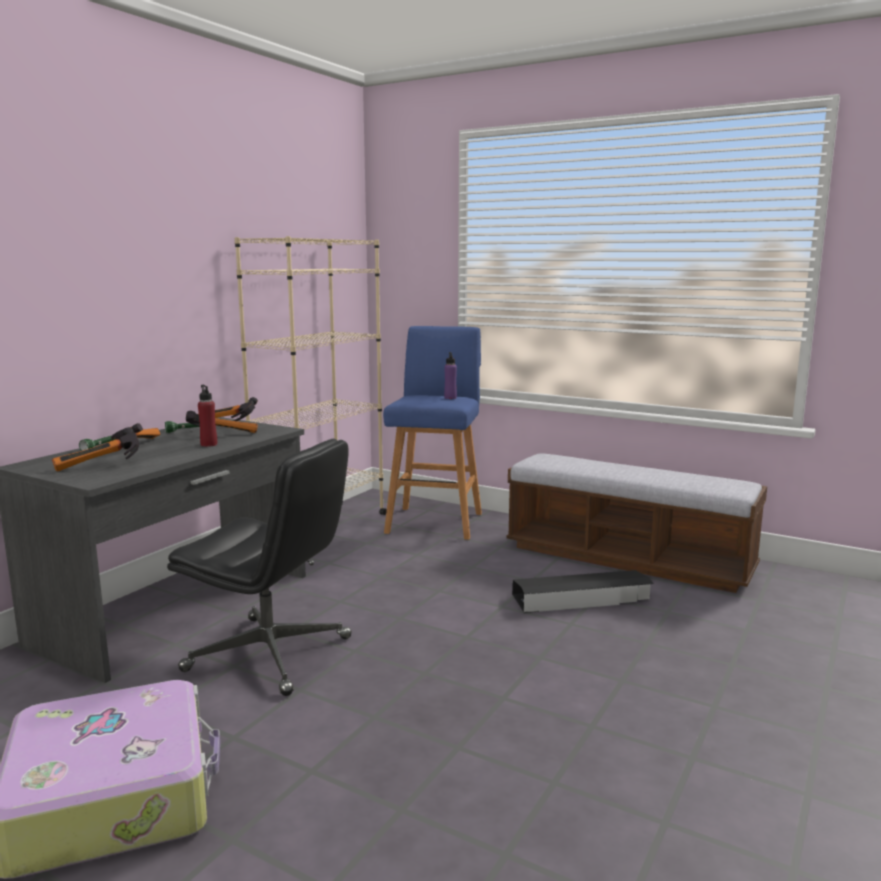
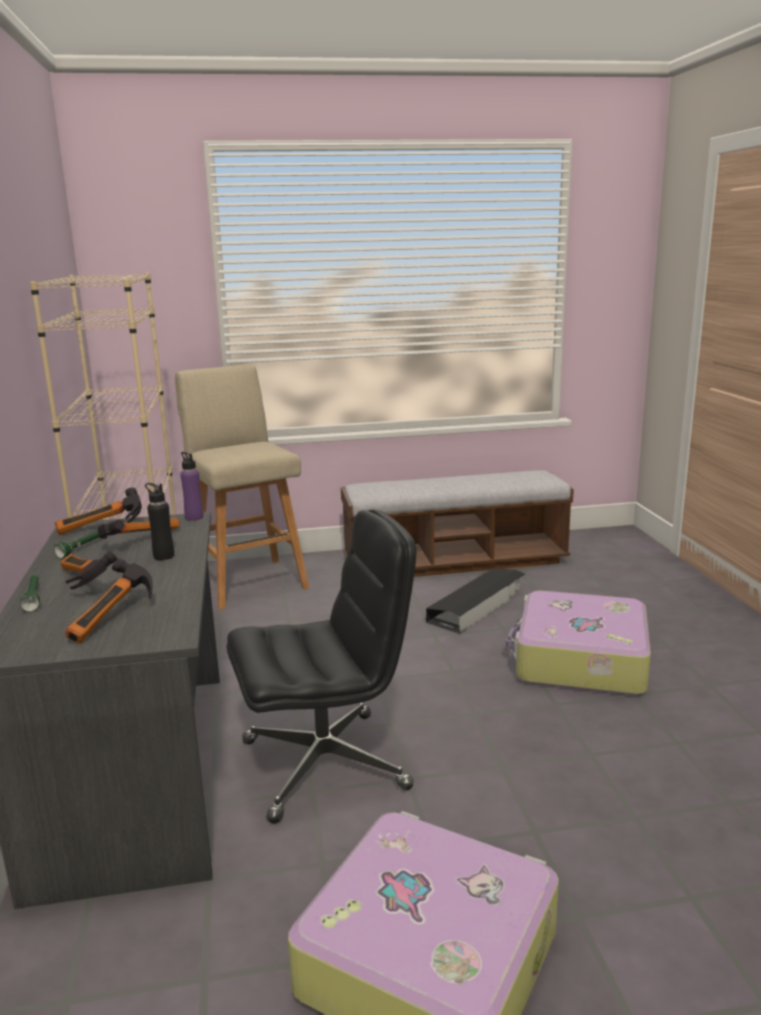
camera: 40 degrees left, 5 degrees up
(209, 444) = (163, 556): red bottle -> black bottle
(435, 521) = (249, 582): blue stool -> beige stool
(450, 398) = (259, 445): purple bottle -> purple bottle (194, 517)
(592, 676) = (579, 660): none -> suitcase

